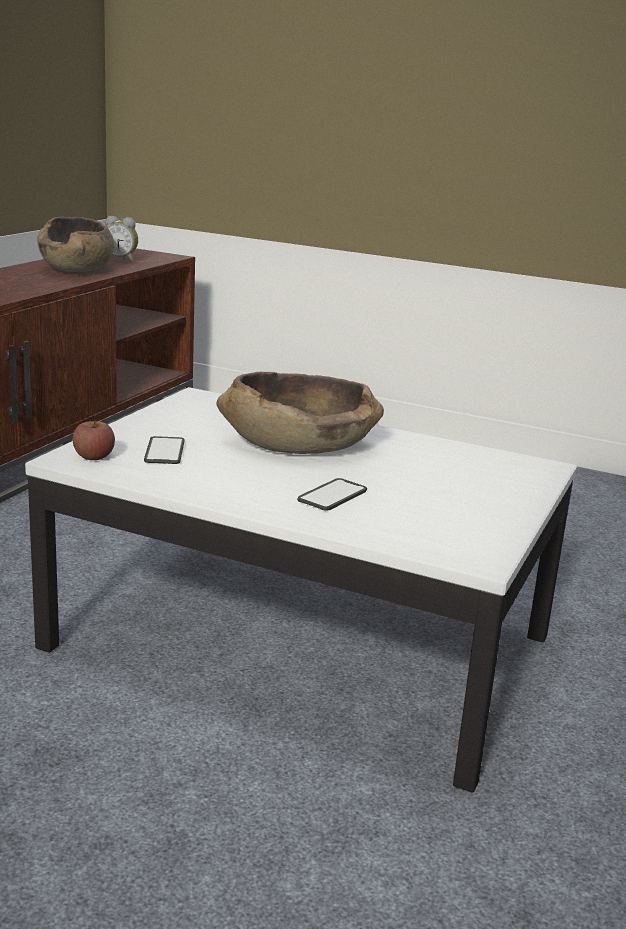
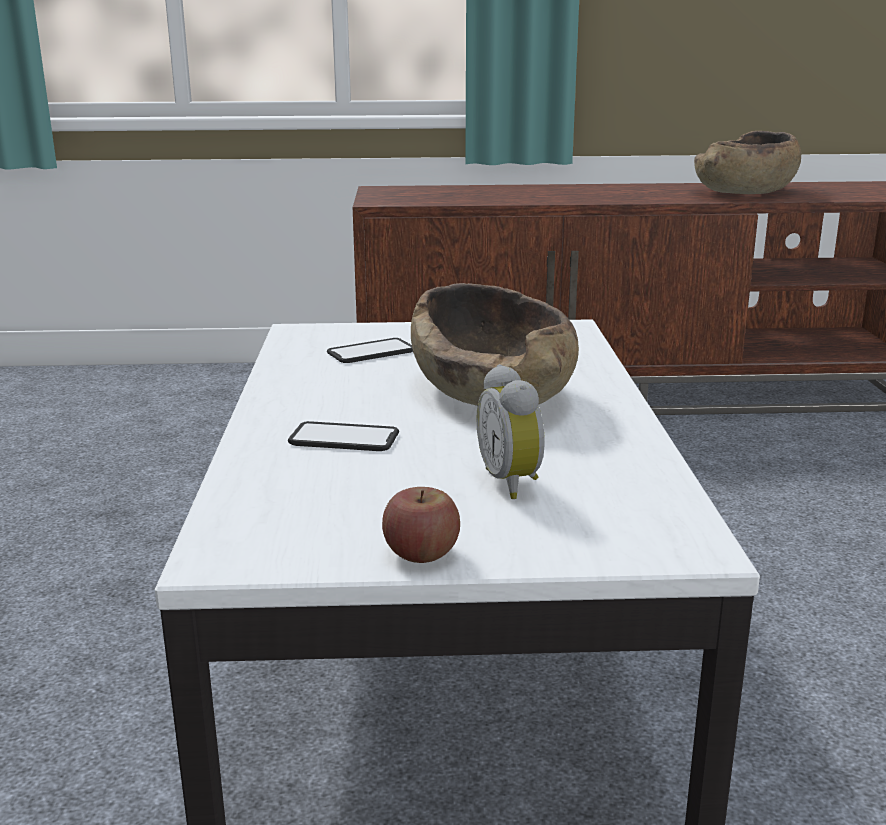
camera: 65 degrees right, 0 degrees up
(94, 456) = (317, 336): apple -> apple (421, 553)
(121, 260) = (833, 192): alarm clock -> alarm clock (513, 482)

